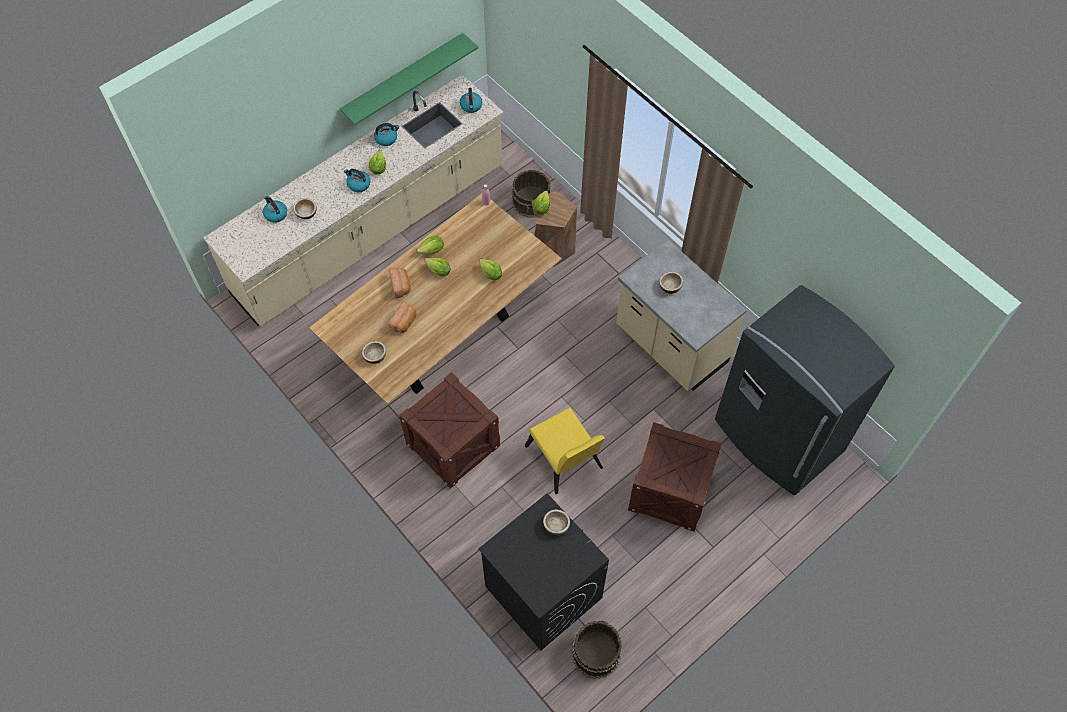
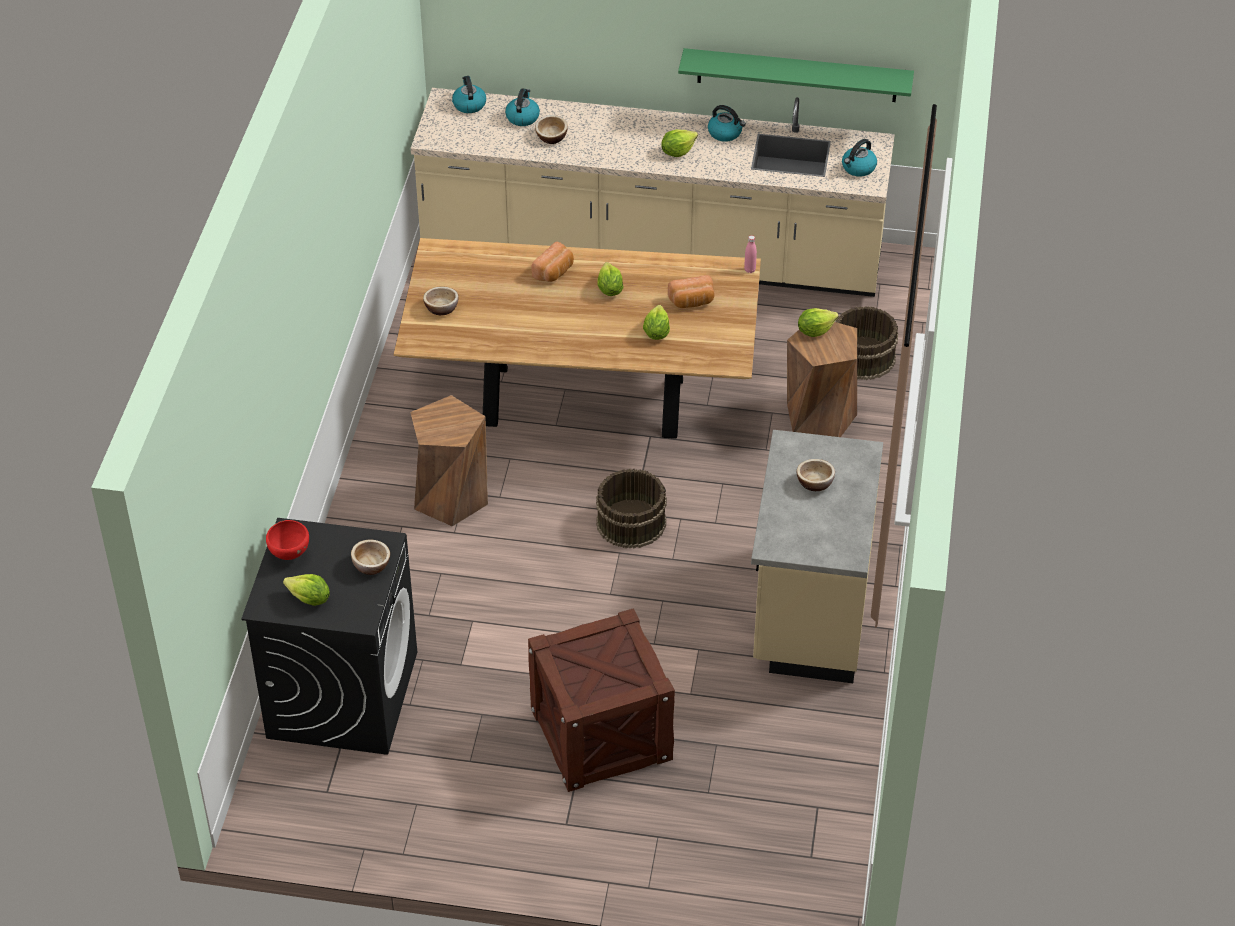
camera: 50 degrees right, 15 degrees down
(358, 184) = (637, 151): kettle -> kettle (469, 104)
(404, 322) = (510, 304): bread -> bread (692, 302)
(432, 251) = (630, 268): lettuce -> lettuce (309, 599)
(453, 445) = (450, 498): crate -> brown stool
(512, 561) = (289, 554): none -> red bowl
(565, 462) = (534, 610): yellow chair -> none
(595, 652) = (311, 791): brown bucket -> brown bucket (631, 522)
(777, 437) = (795, 799): grey fridge -> none

